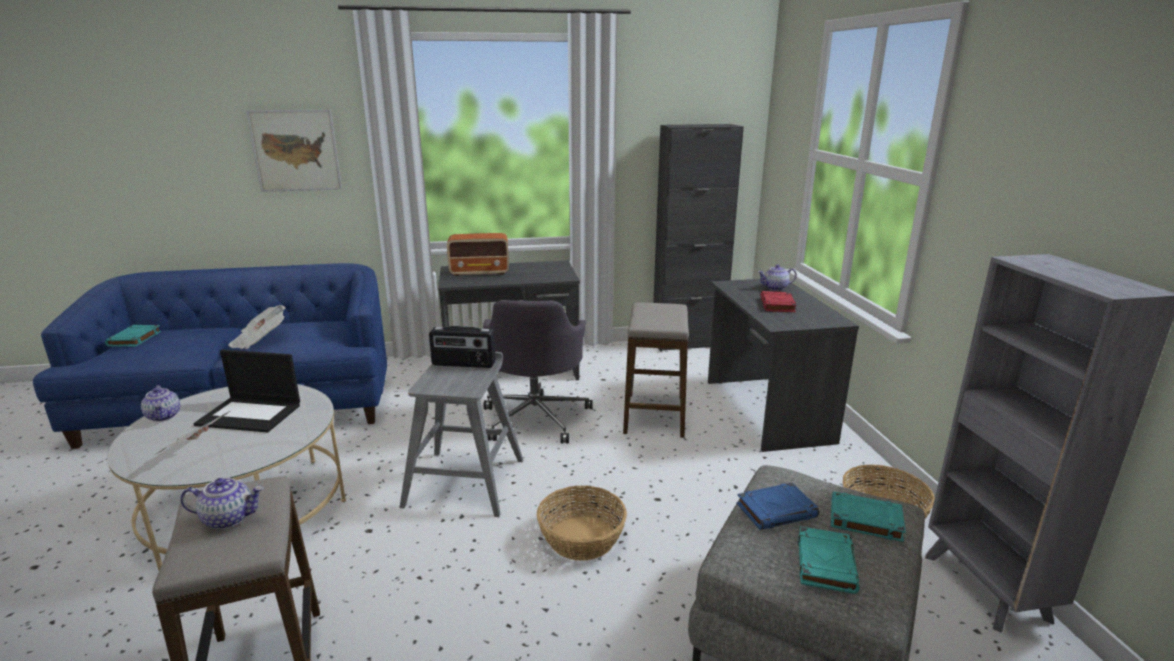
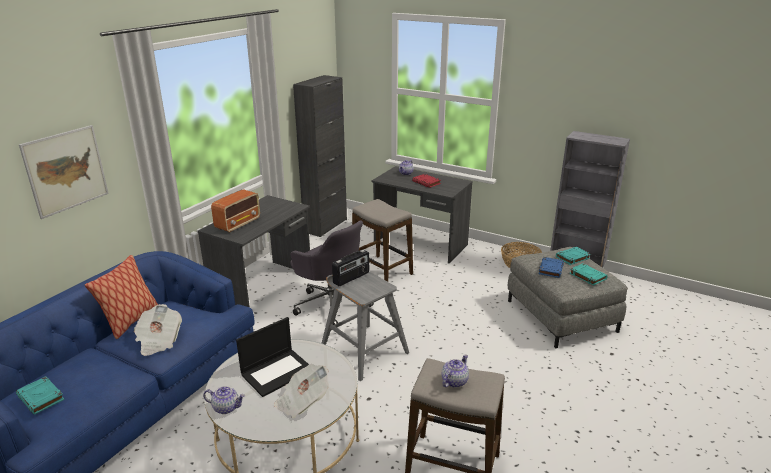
camera: 50 degrees left, 5 degrees up
(289, 321) = (131, 321): none -> pillow
(581, 537) = (453, 337): basket -> none

